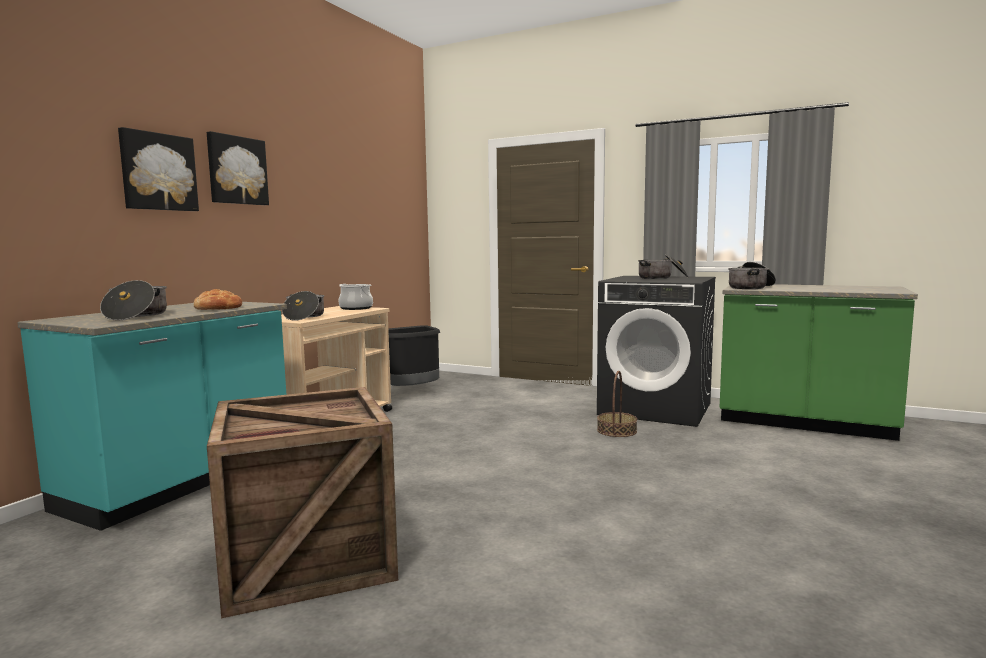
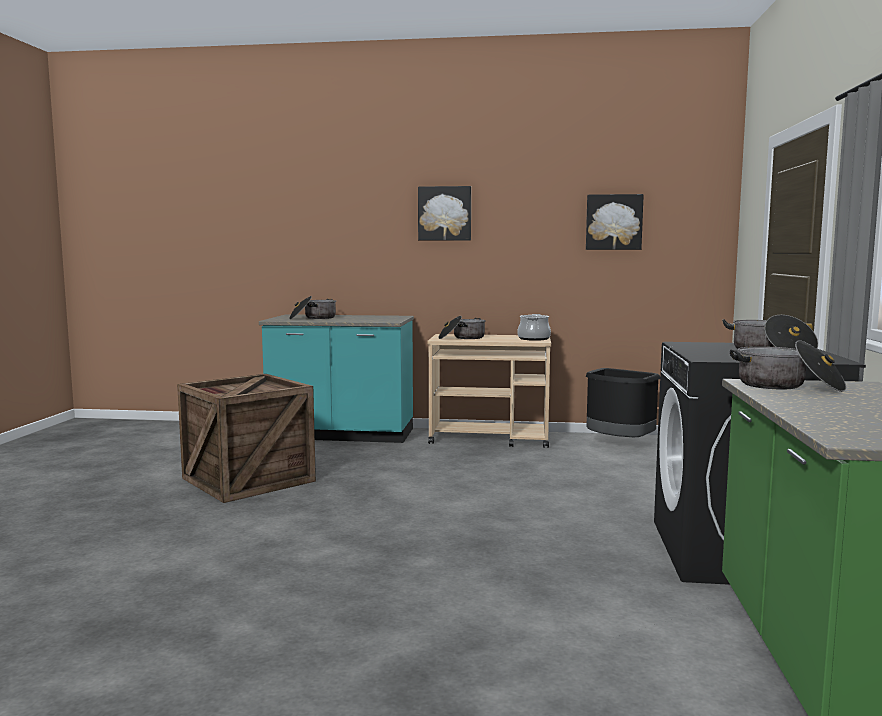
camera: 70 degrees right, 0 degrees up
(158, 172) = (378, 221): picture -> picture (613, 222)
(218, 308) = (359, 320): bread -> none
(616, 430) = (600, 537): basket -> none

